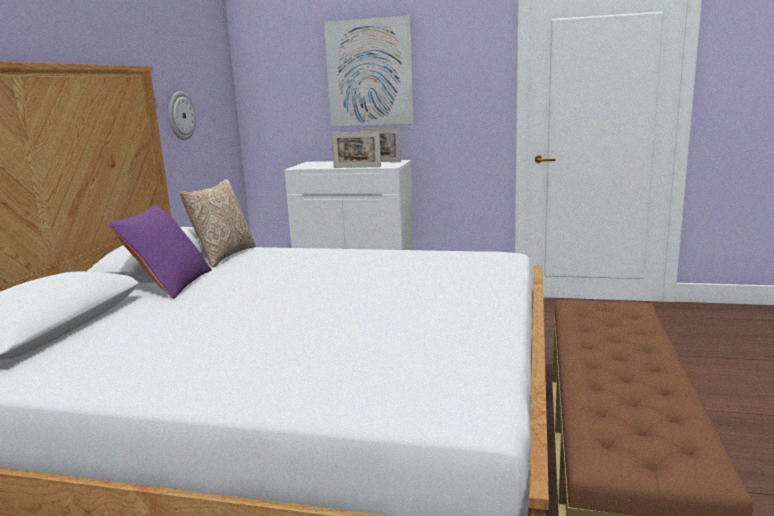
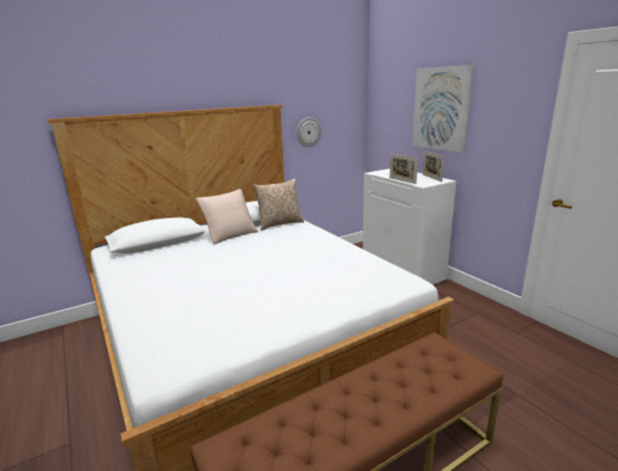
camera: 45 degrees right, 5 degrees up
(169, 284) = (230, 234): purple pillow -> beige pillow

